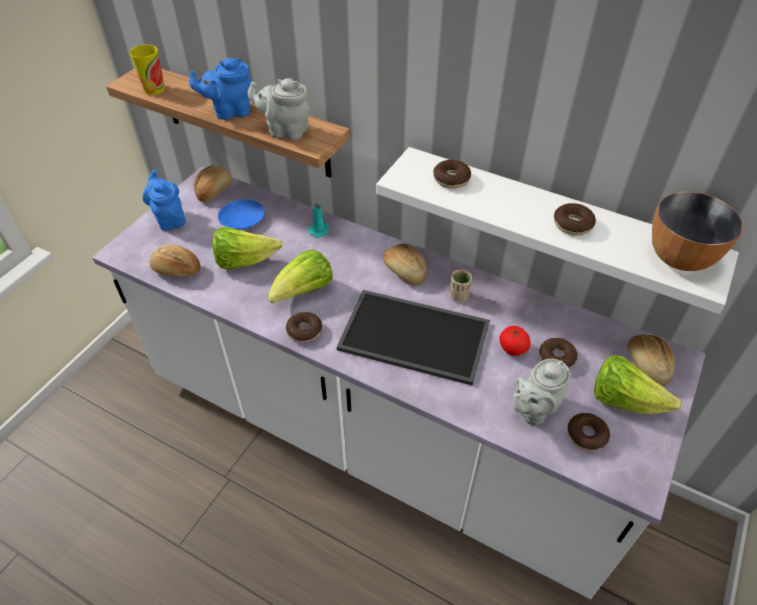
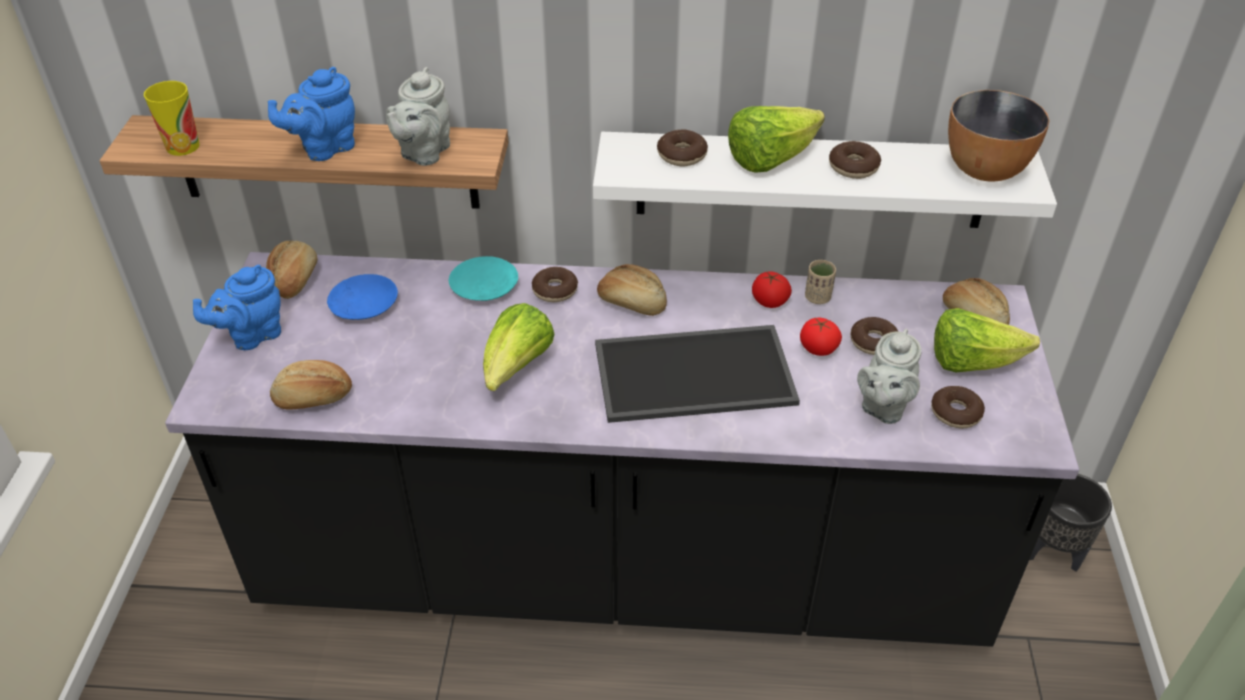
camera: 25 degrees left, 5 degrees down
(169, 218) = (252, 335): blue teapot -> blue teapot turned 75 degrees counterclockwise
(244, 261) = (406, 356): lettuce -> lettuce (770, 159)
(285, 131) = (423, 153): grey teapot -> grey teapot turned 60 degrees counterclockwise
(304, 331) = (550, 414): donut -> donut (555, 290)
(319, 230) = (485, 286): turquoise candle -> turquoise plate
(378, 434) = (622, 565): white counter -> black counter
(459, 296) = (718, 310): beige cup -> beige cup (817, 297)
(499, 301) = (769, 301): none -> tomato
(681, 548) = (1052, 553): none -> black planter

